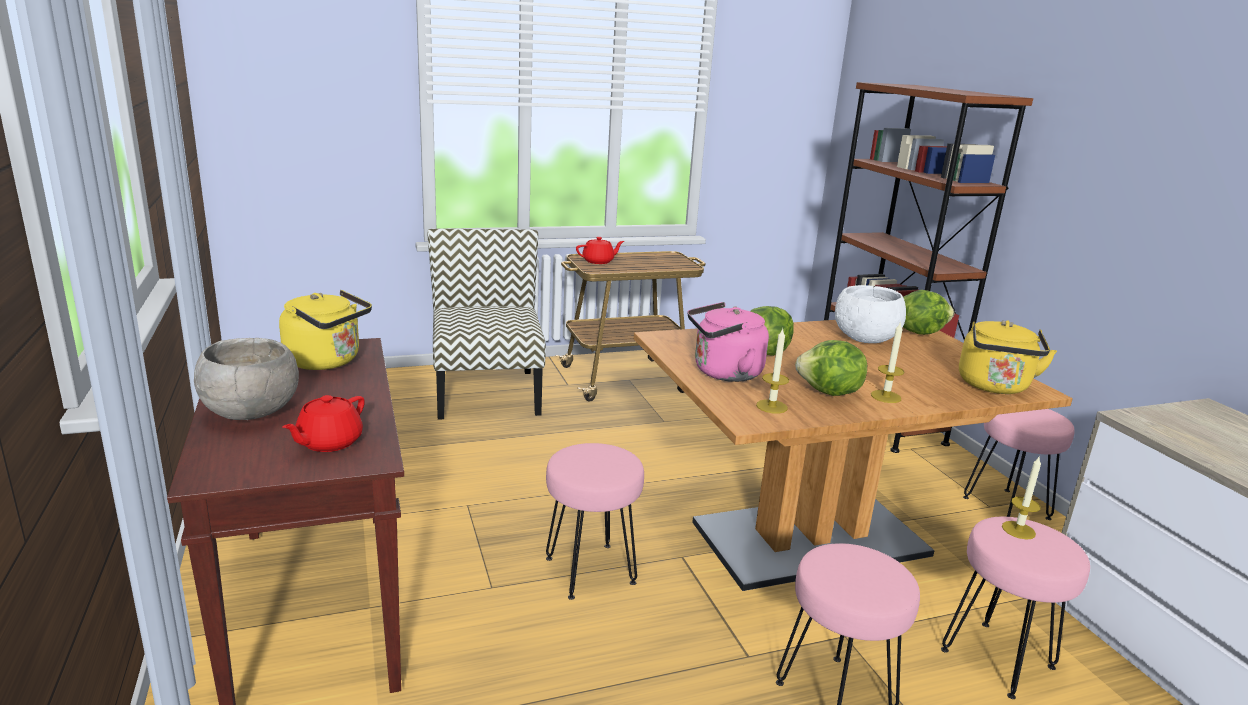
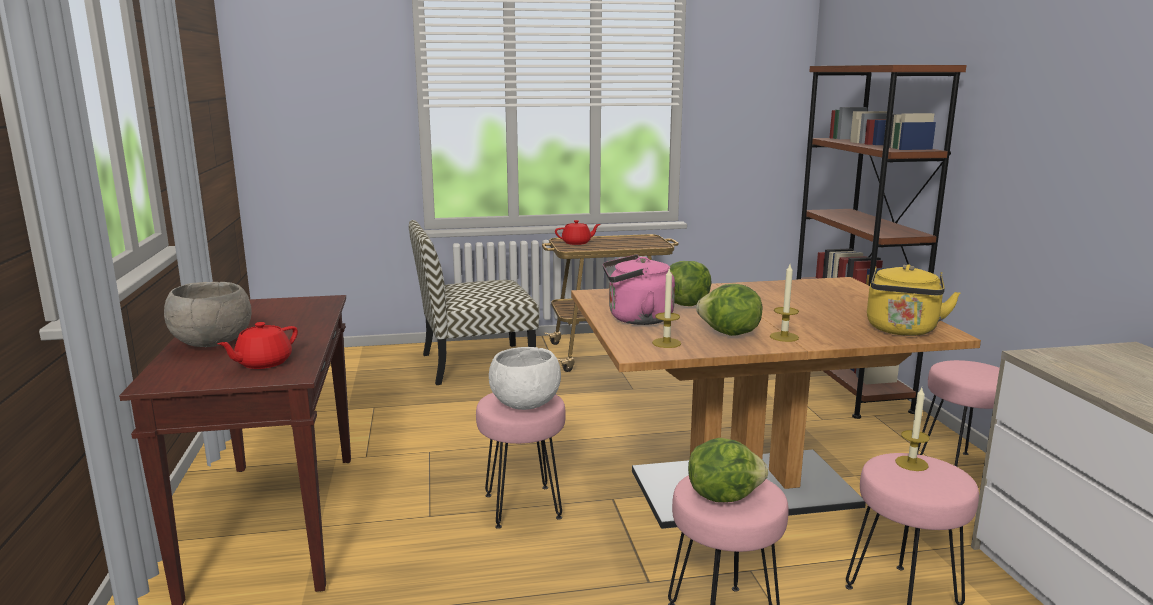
camera: 10 degrees right, 5 degrees down
(327, 361) = (292, 310): yellow kettle -> none
(486, 392) = (475, 364): chair -> chair turned 105 degrees counterclockwise
(865, 339) = (792, 295): white bowl -> white bowl (525, 404)
(919, 332) = (852, 289): lettuce -> lettuce (723, 495)

